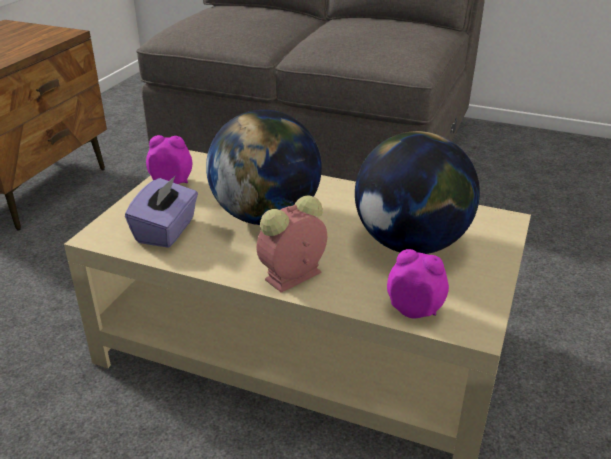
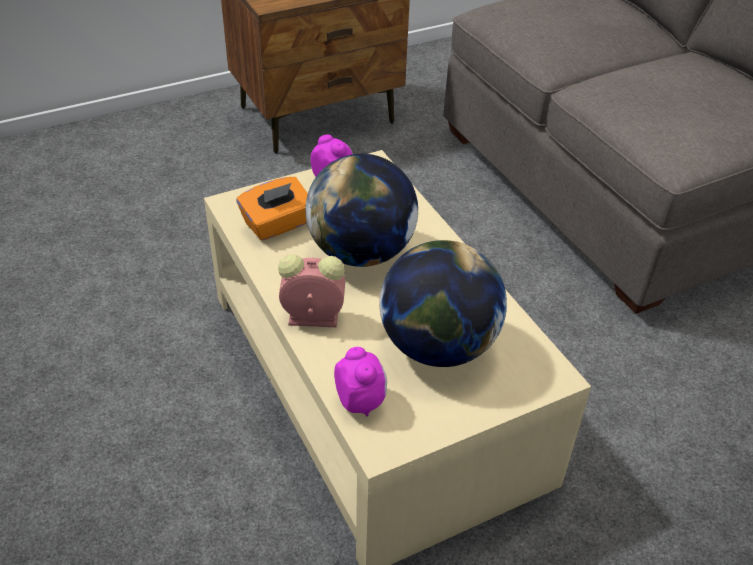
camera: 40 degrees right, 10 degrees up
(167, 231) = (277, 225): purple tissue box -> orange tissue box

